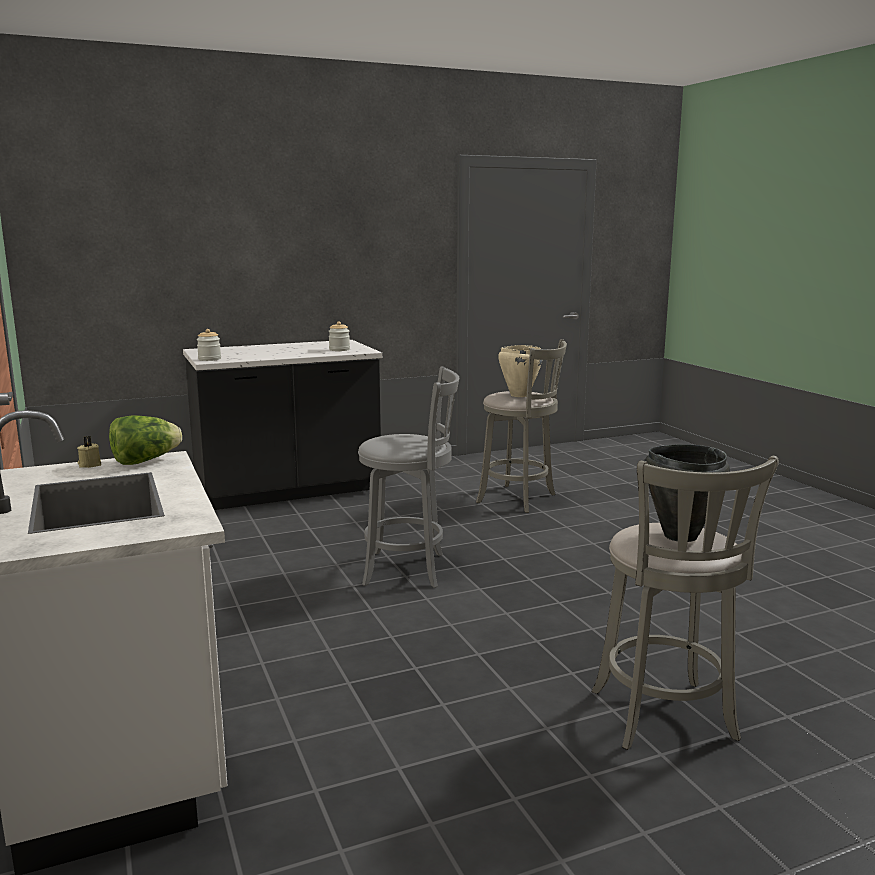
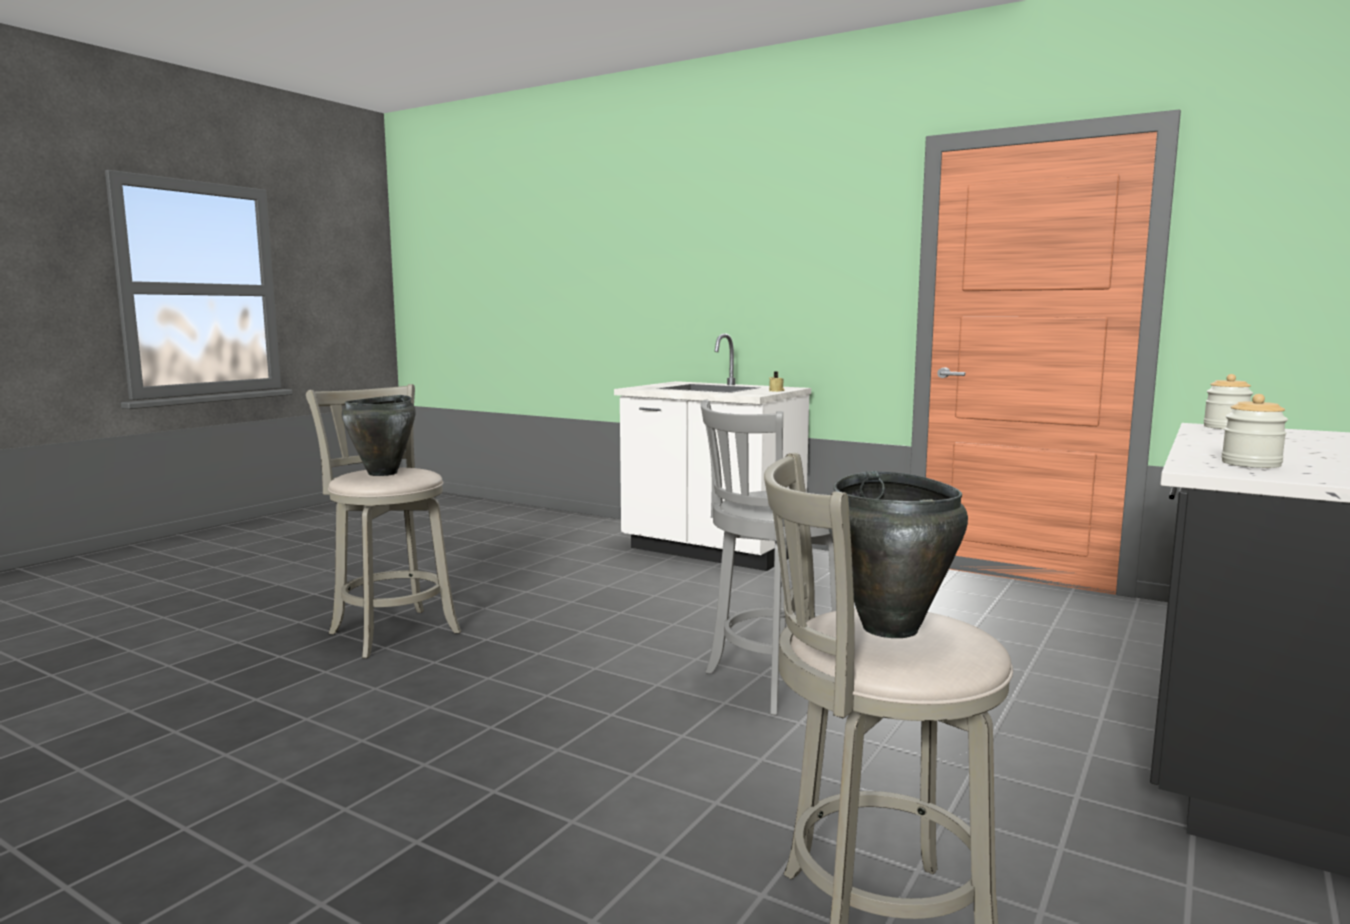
camera: 145 degrees right, 5 degrees down
(145, 461) = (756, 393): lettuce -> none
(519, 395) = (890, 628): beige cooking pot -> black cooking pot

